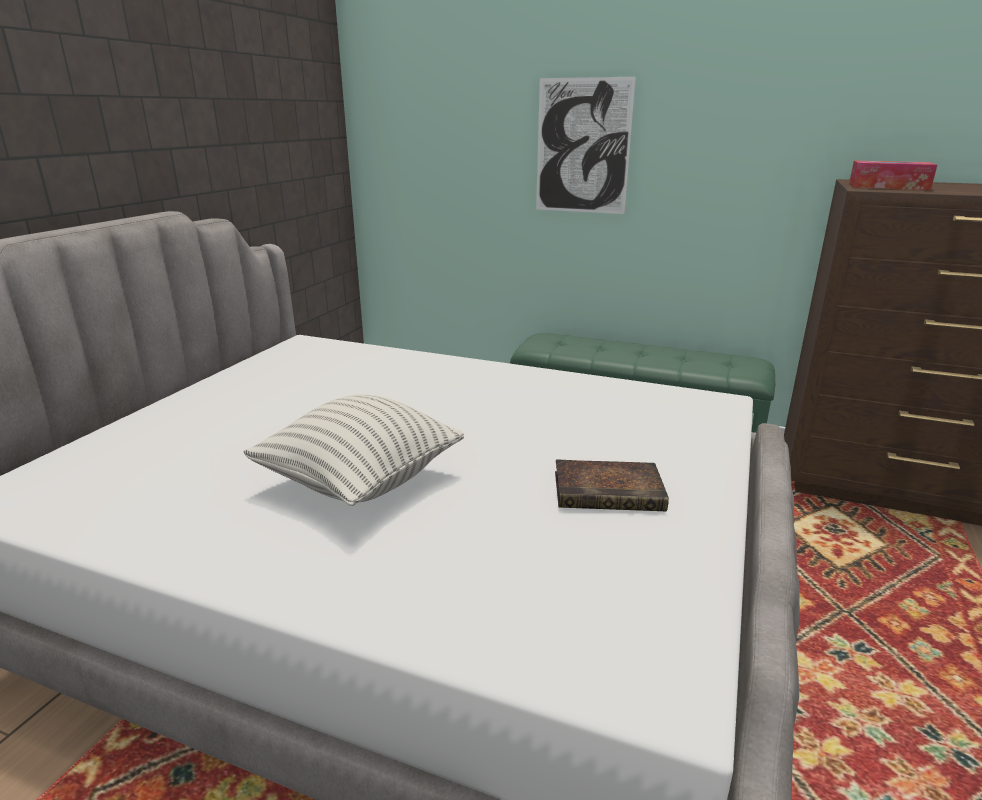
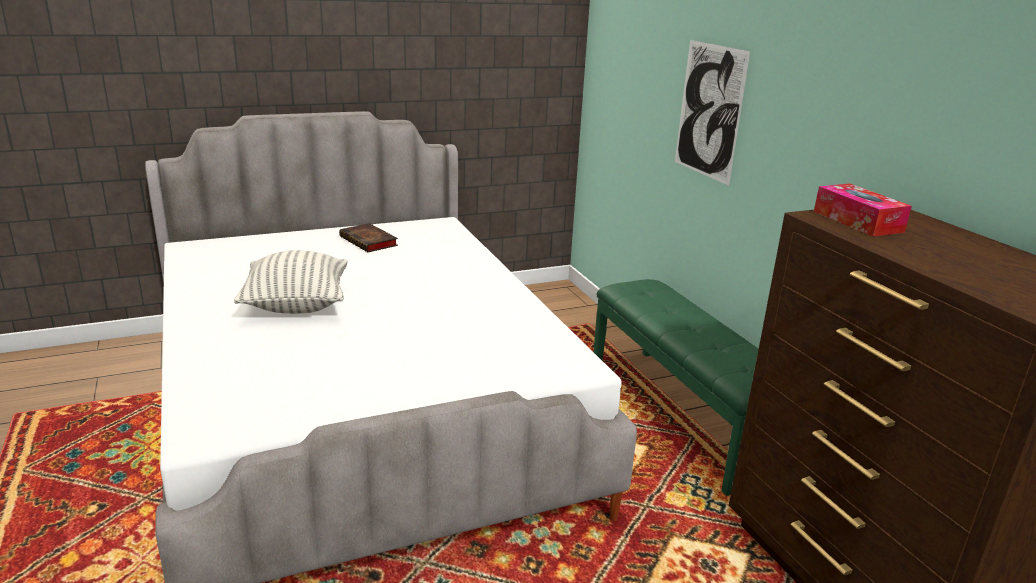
camera: 45 degrees right, 0 degrees up
(610, 491) = (379, 370): book -> book (370, 242)

